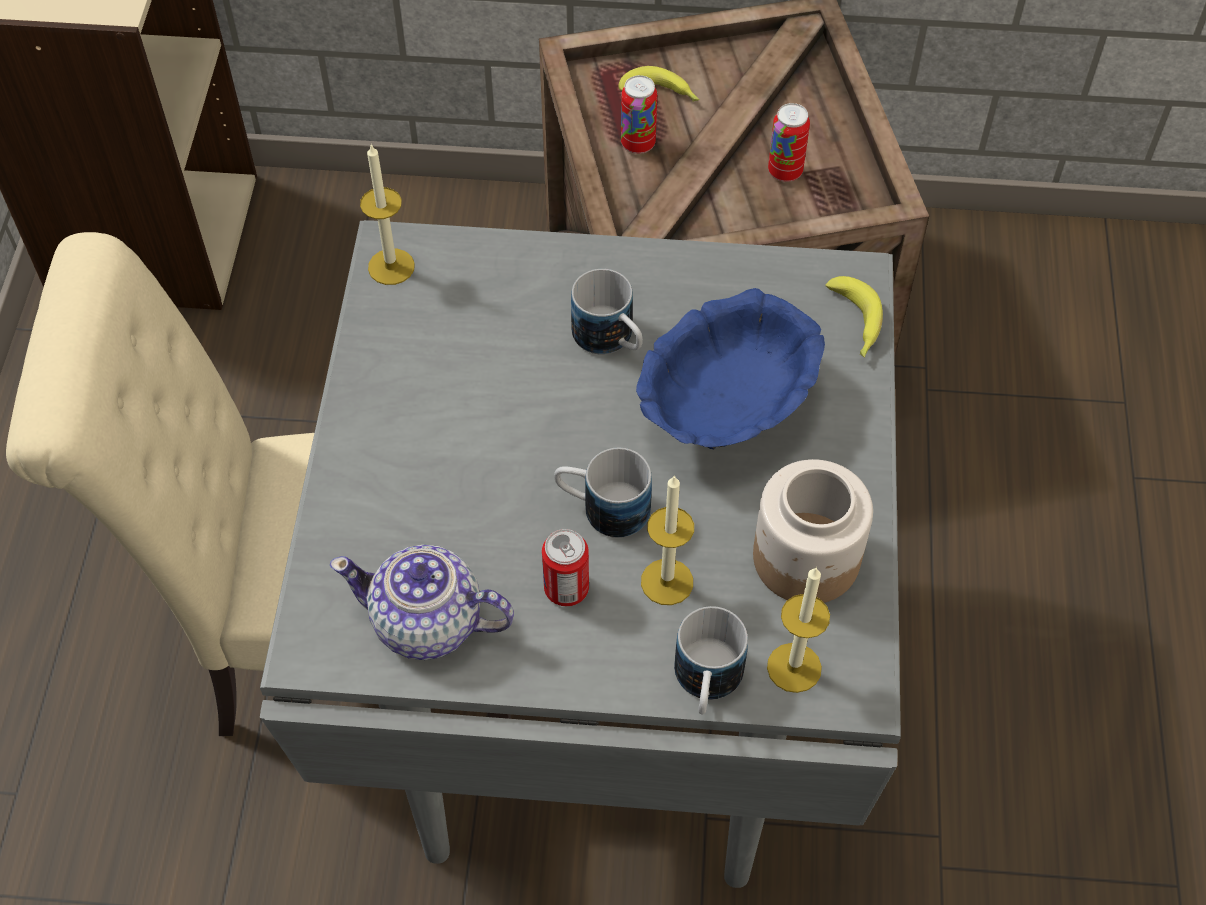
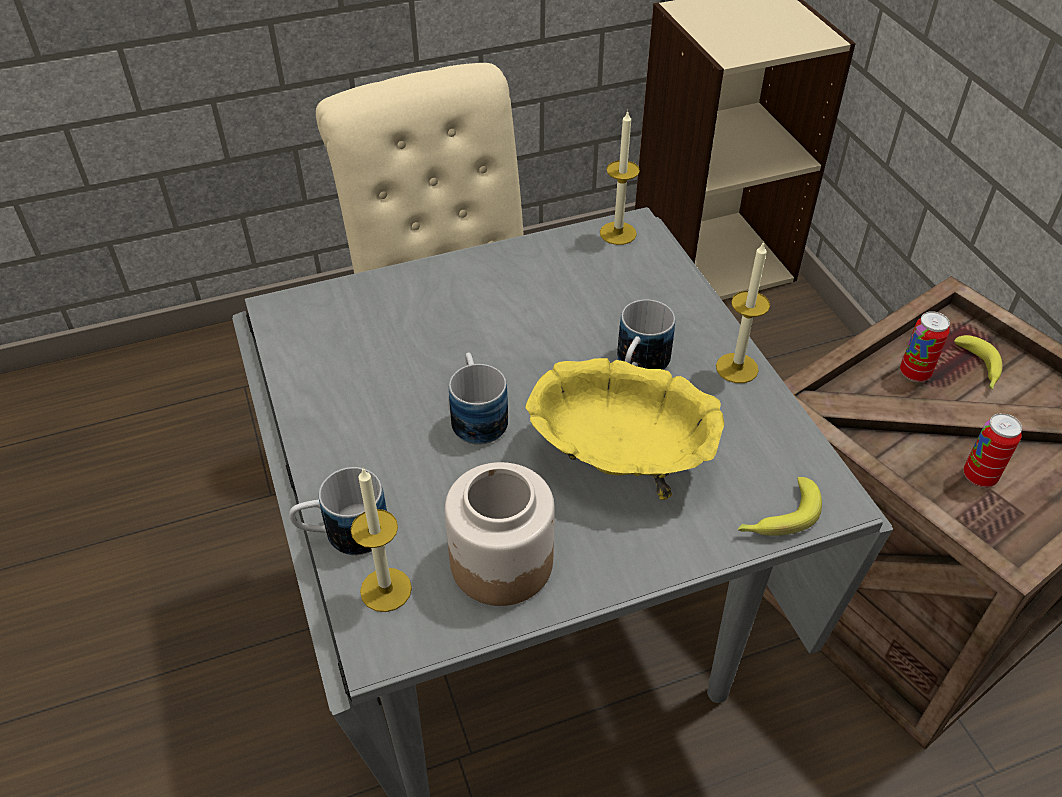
camera: 65 degrees right, 10 degrees down
(428, 623) = (327, 356): teapot -> none
(566, 589) = (392, 419): can -> none
(667, 582) = (429, 476): candle -> candle (737, 368)
(726, 411) = (619, 458): blue bowl -> yellow bowl

